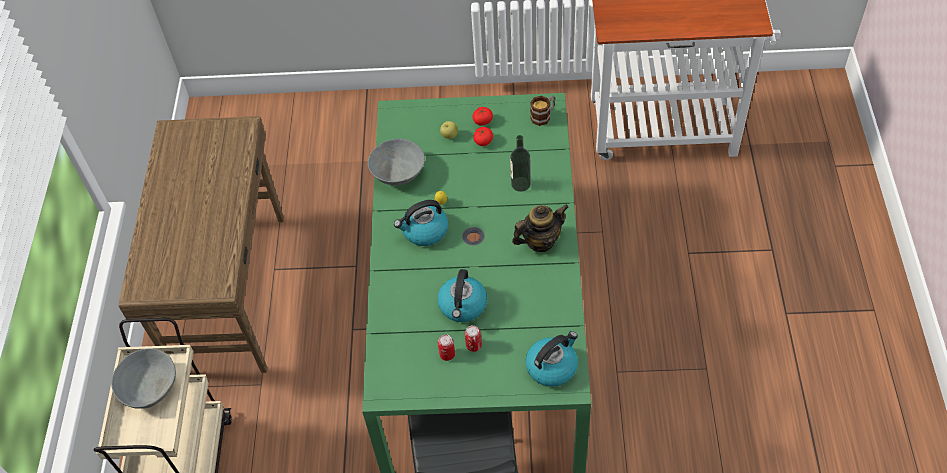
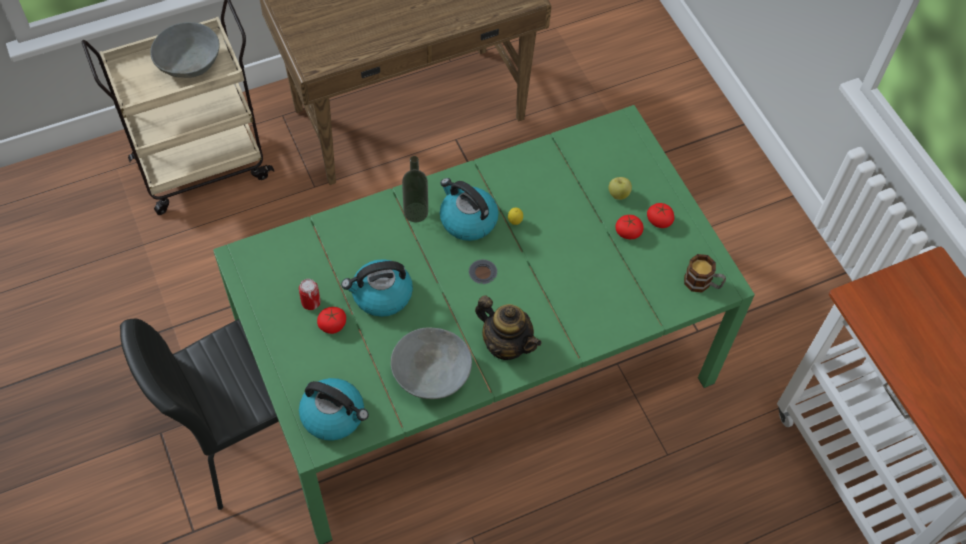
camera: 60 degrees right, 5 degrees up
(398, 173) = (537, 164): grey bowl -> grey bowl (430, 375)
(473, 345) = (332, 325): can -> tomato
(520, 184) = (582, 294): bottle -> bottle (415, 212)

